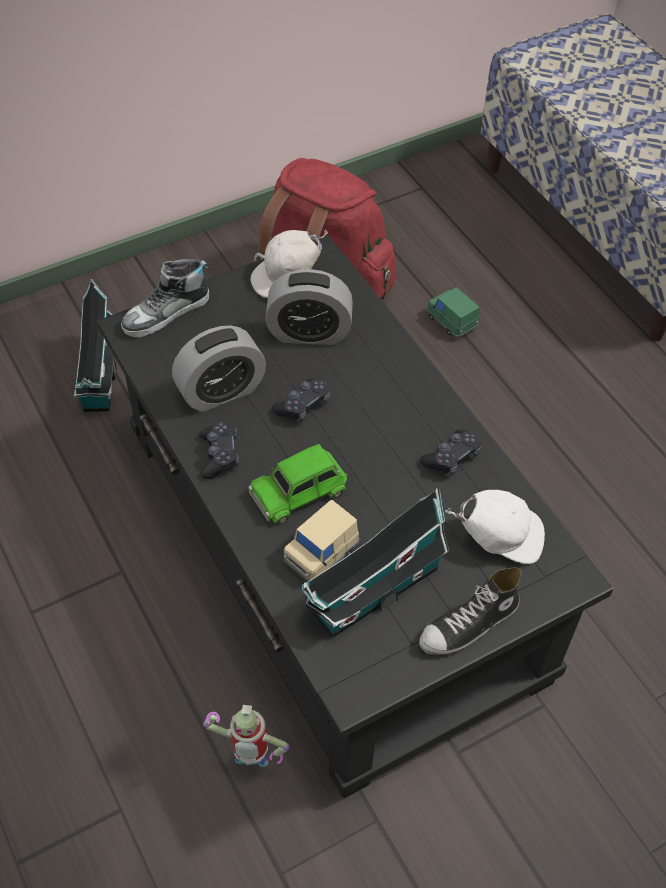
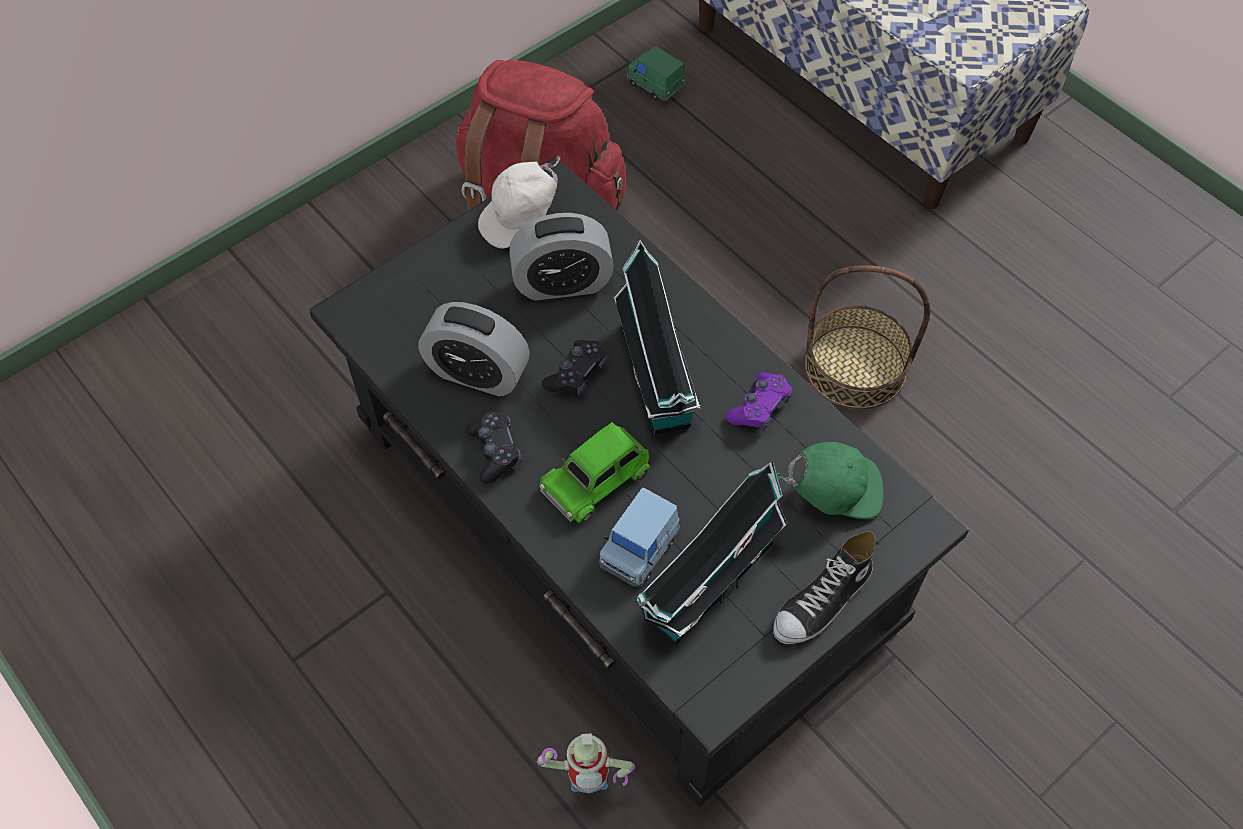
camera: 10 degrees left, 5 degrees up
(100, 377) = (304, 361): toy house -> toy house (656, 378)
(166, 313) = (390, 287): shoe -> none
(221, 391) = (477, 373): alarm clock -> alarm clock turned 60 degrees clockwise
(321, 554) = (639, 549): beige toy car -> blue toy car
(451, 321) = (698, 223): green toy car -> green toy car (655, 84)
(451, 458) = (759, 407): black game controller -> purple game controller
(499, 537) = (833, 492): white cap -> green cap
(561, 458) = (855, 366): none -> basket

